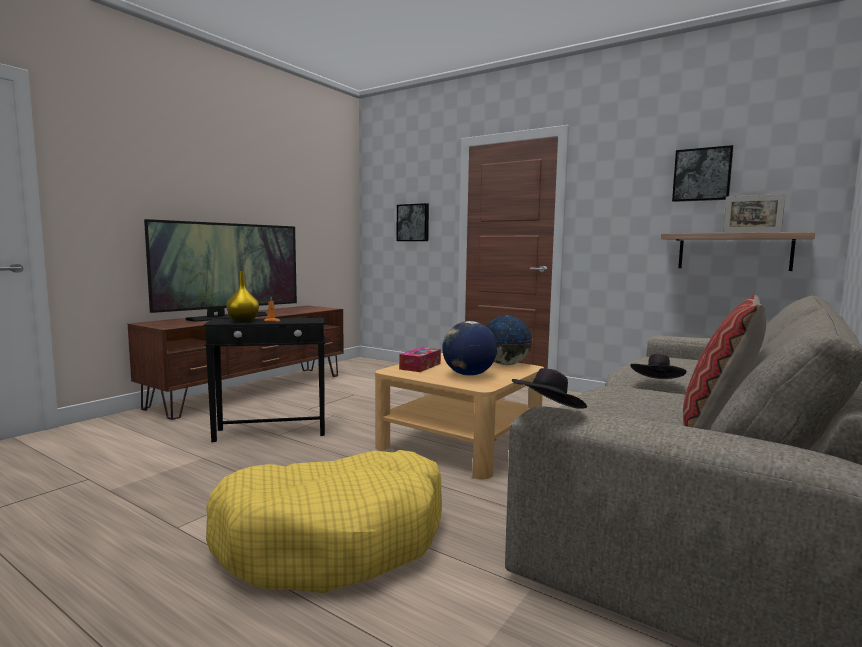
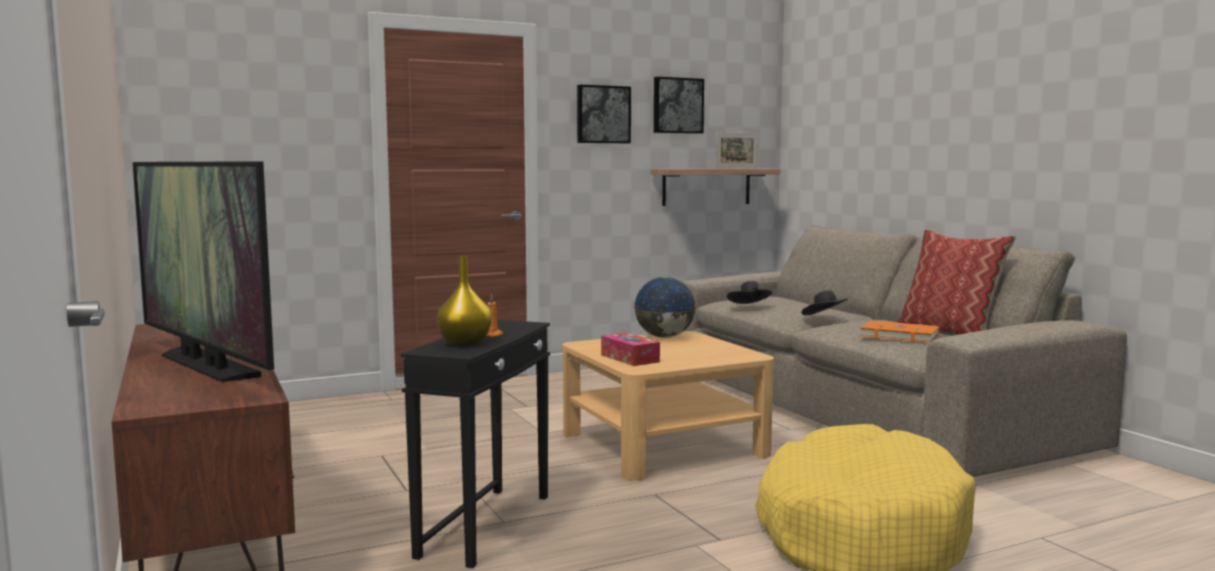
camera: 60 degrees left, 0 degrees up
(229, 317) = (207, 365): television -> television turned 150 degrees clockwise
(413, 222) = (274, 146): picture -> picture (602, 114)
(468, 375) = (696, 352): globe -> none
(548, 412) = (971, 337): black hat -> black hat (750, 307)
(619, 407) = (899, 335): none -> orange book

